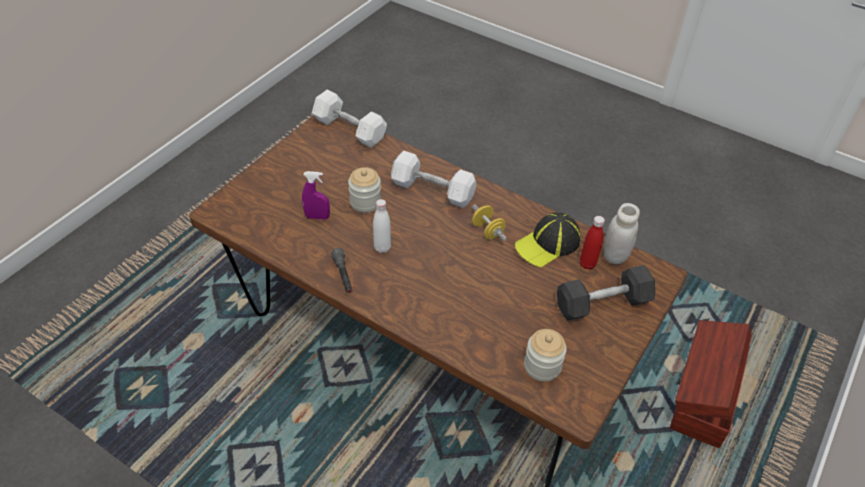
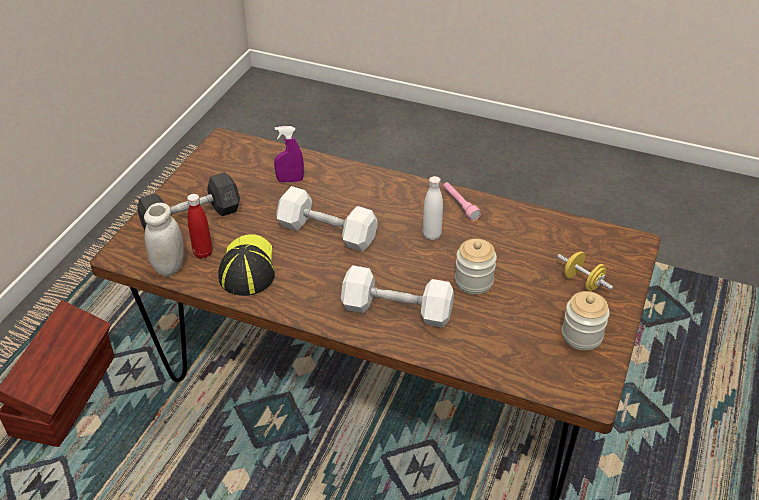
camera: 170 degrees right, 5 degrees down
(317, 217) = (519, 255): purple spray bottle -> purple spray bottle (290, 180)
(343, 275) = (459, 205): grey flashlight -> pink flashlight
(349, 129) = (549, 385): white dumbbell -> white dumbbell (327, 232)
(487, 231) = (319, 271): yellow dumbbell -> yellow dumbbell (582, 282)
(542, 366) = (253, 164): jar -> jar (581, 336)
(548, 244) = (247, 267): cap -> cap turned 45 degrees counterclockwise

